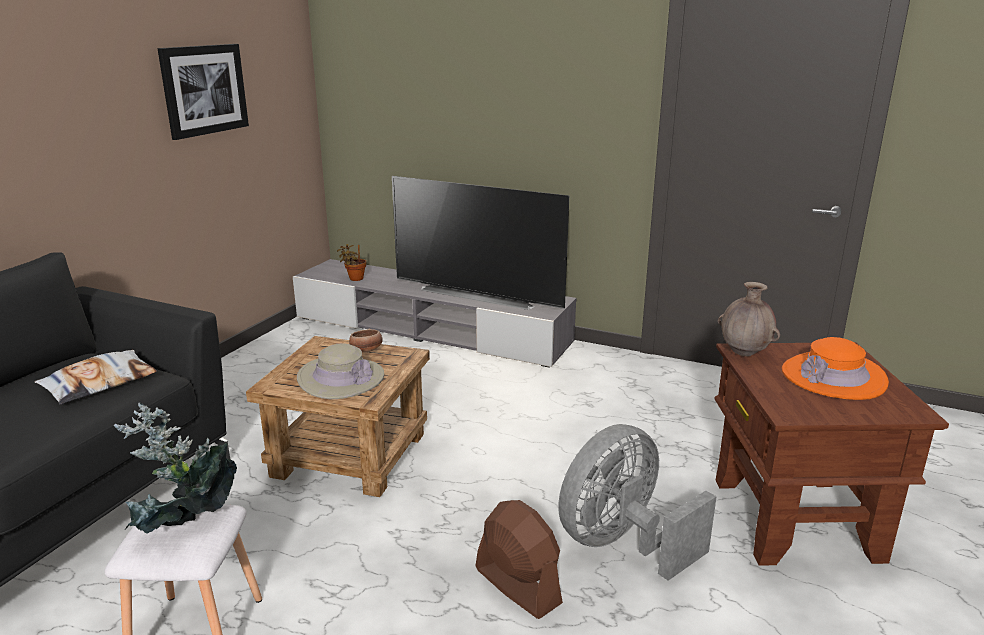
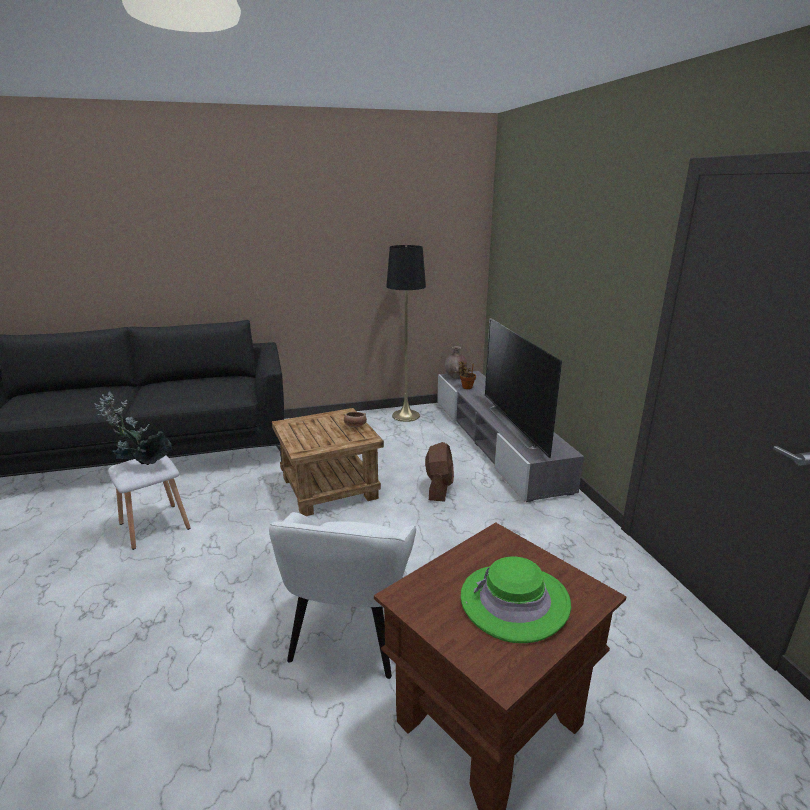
camera: 50 degrees right, 0 degrees up
(99, 383) = (219, 390): pillow -> none
(204, 90) = (383, 241): picture -> none
(284, 345) = (405, 416): none -> black floor lamp
(341, 378) = (314, 434): beige hat -> none
(517, 585) = (267, 606): brown fan -> brown fan (439, 488)
(622, 544) = (351, 632): grey fan -> white armchair
(744, 353) = (495, 540): brown vase -> brown vase (455, 377)
(833, 377) = (514, 602): orange hat -> green hat

